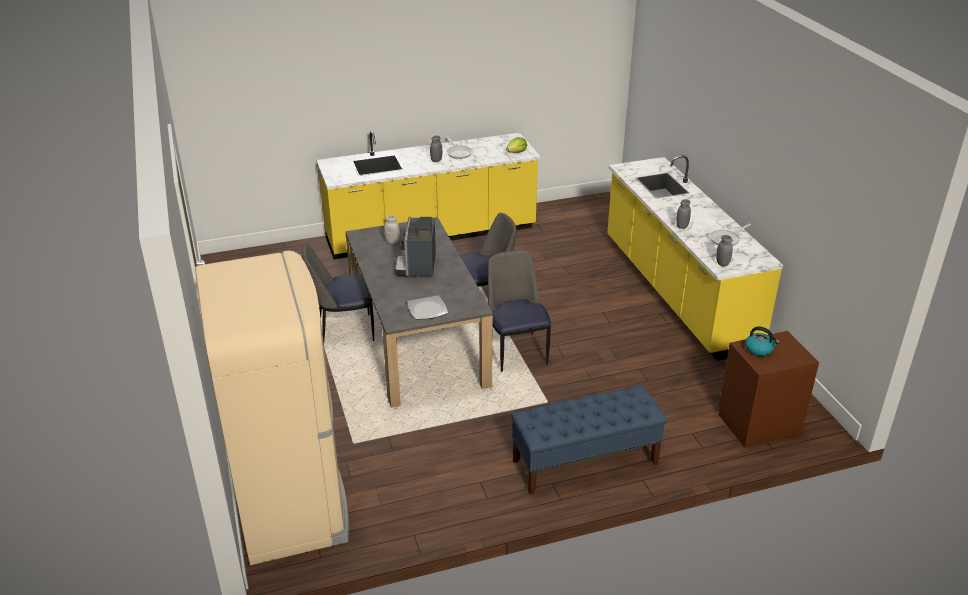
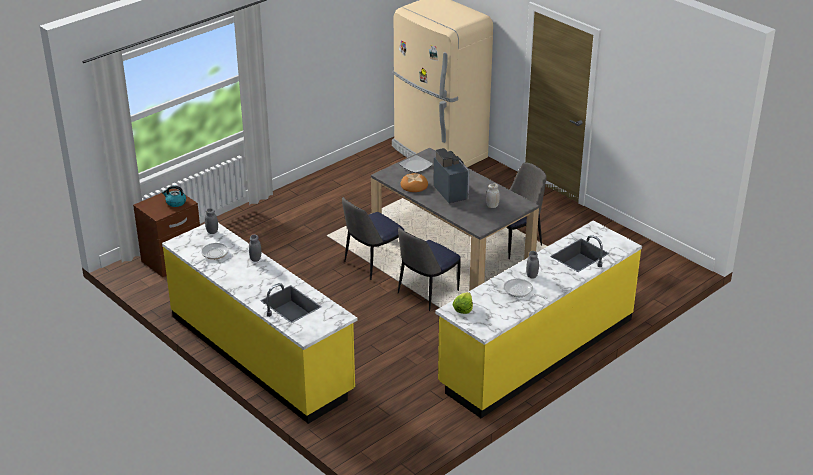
camera: 155 degrees right, 0 degrees up
(452, 284) = (414, 185): none -> bread
(516, 351) = (372, 263): chair -> chair turned 90 degrees clockwise
(584, 462) = (283, 209): blue bench -> none

